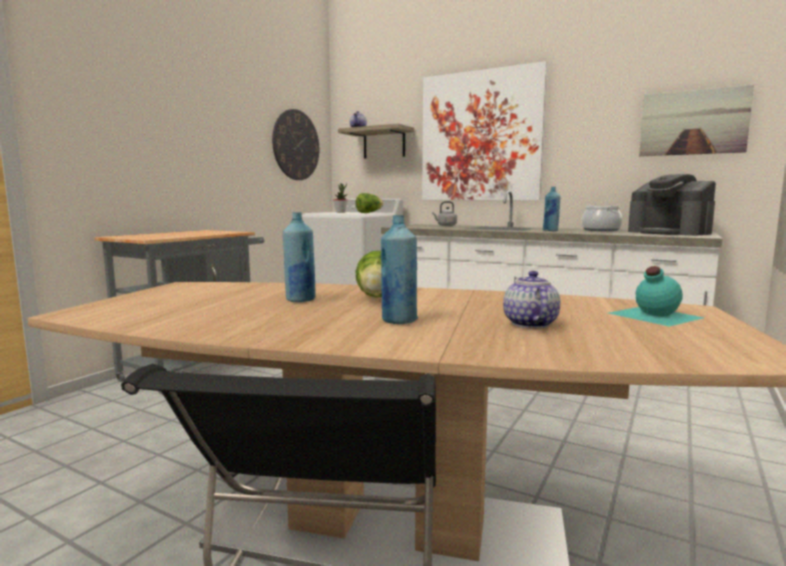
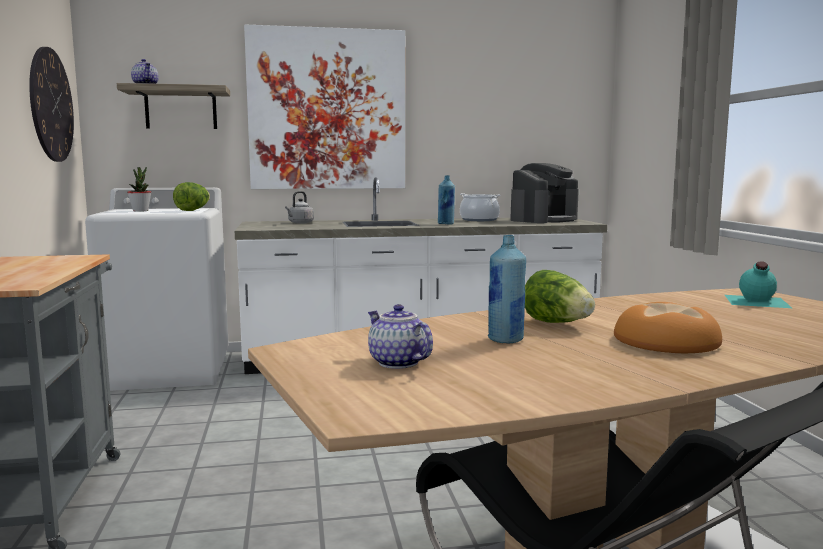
camera: 40 degrees left, 0 degrees up
(399, 321) = (665, 340): blue bottle -> bread
(528, 324) = (736, 323): teapot -> teapot (396, 363)
(669, 232) = (544, 220): coffee machine -> coffee machine turned 60 degrees counterclockwise
(693, 122) = (543, 112): picture -> none

